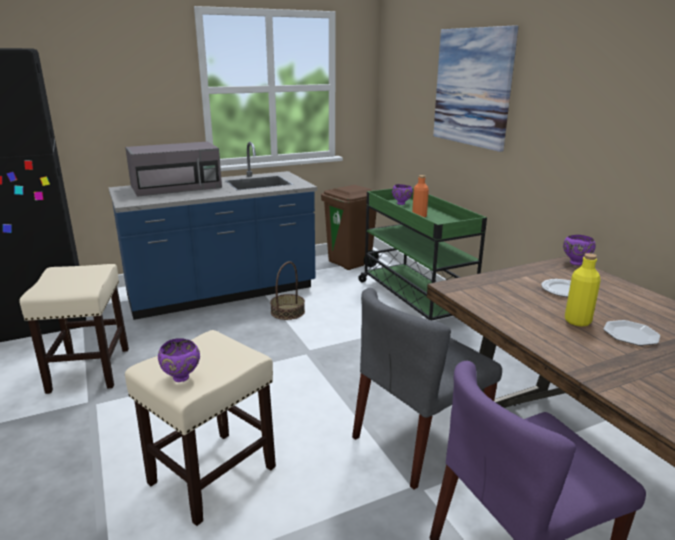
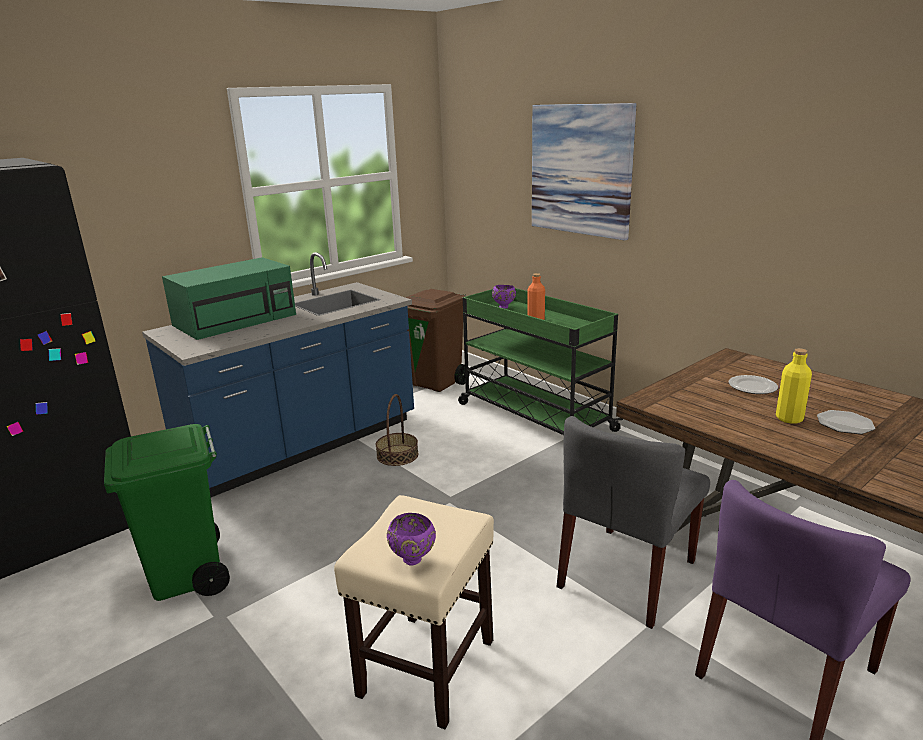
camera: 15 degrees left, 0 degrees up
(89, 370) = (189, 576): beige stool -> green trash can
(177, 186) = (236, 319): grey microwave -> green microwave
(575, 263) = (740, 354): purple bowl -> none

